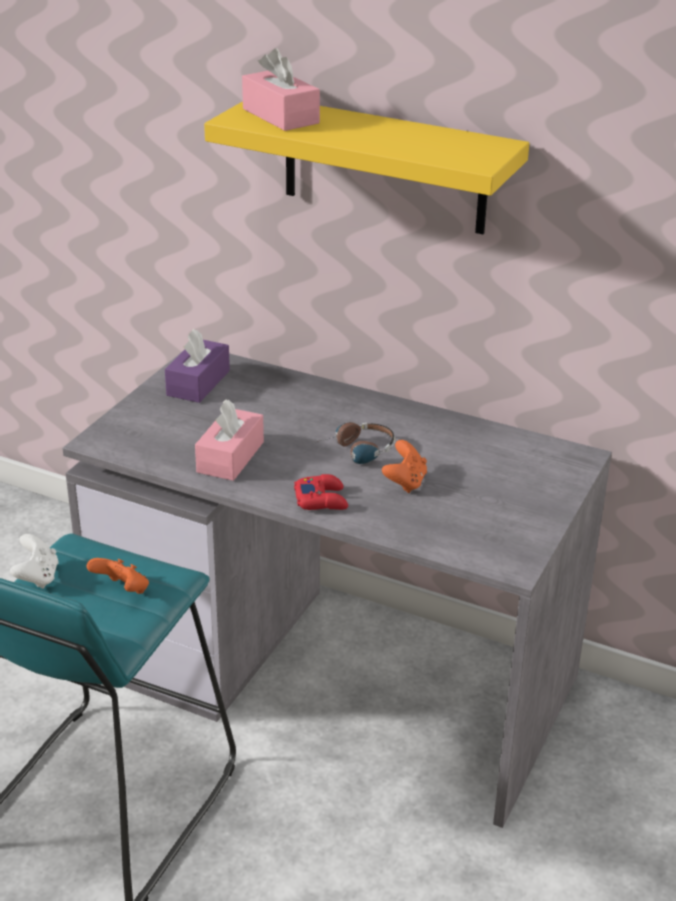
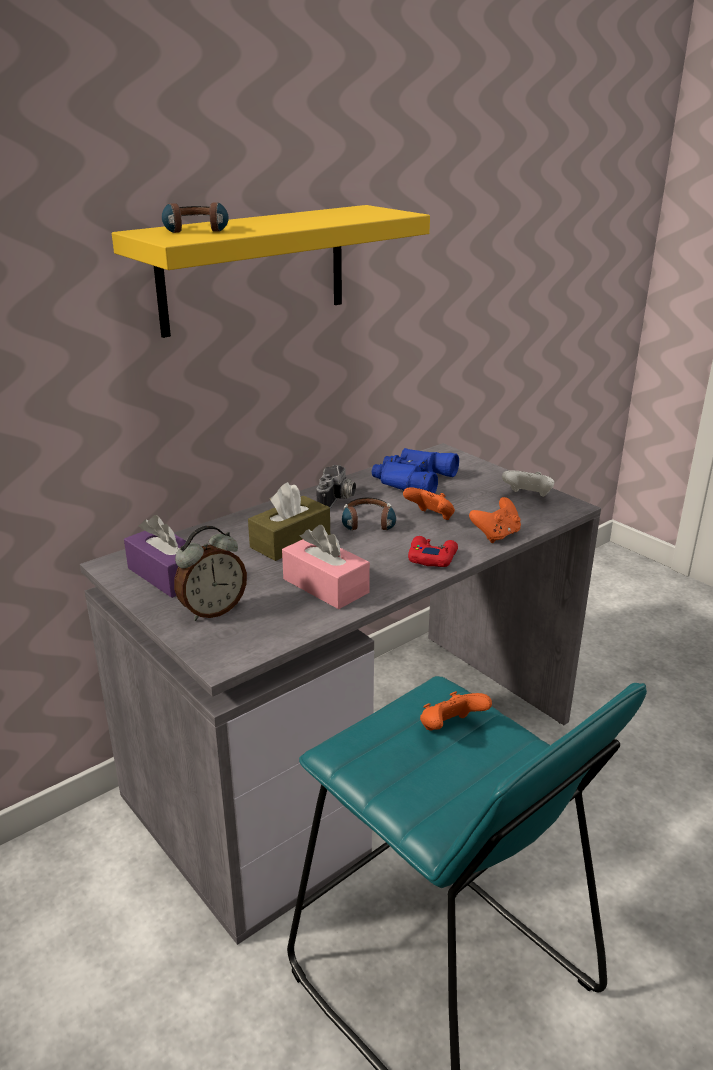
camera: 65 degrees left, 5 degrees down
(37, 577) = (390, 789): white game controller -> white game controller (527, 497)
(159, 418) = (212, 610): none -> alarm clock
(280, 116) = (196, 231): pink tissue box -> headphones
(295, 420) = (290, 541): none -> brown tissue box
(397, 423) = (338, 501): none -> camera
(398, 528) = (496, 535): none -> orange game controller
(486, 452) = (411, 479): none -> blue binoculars

